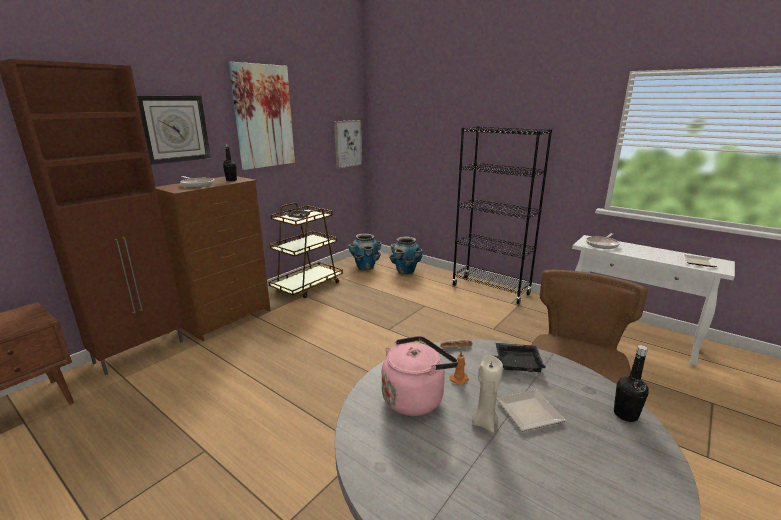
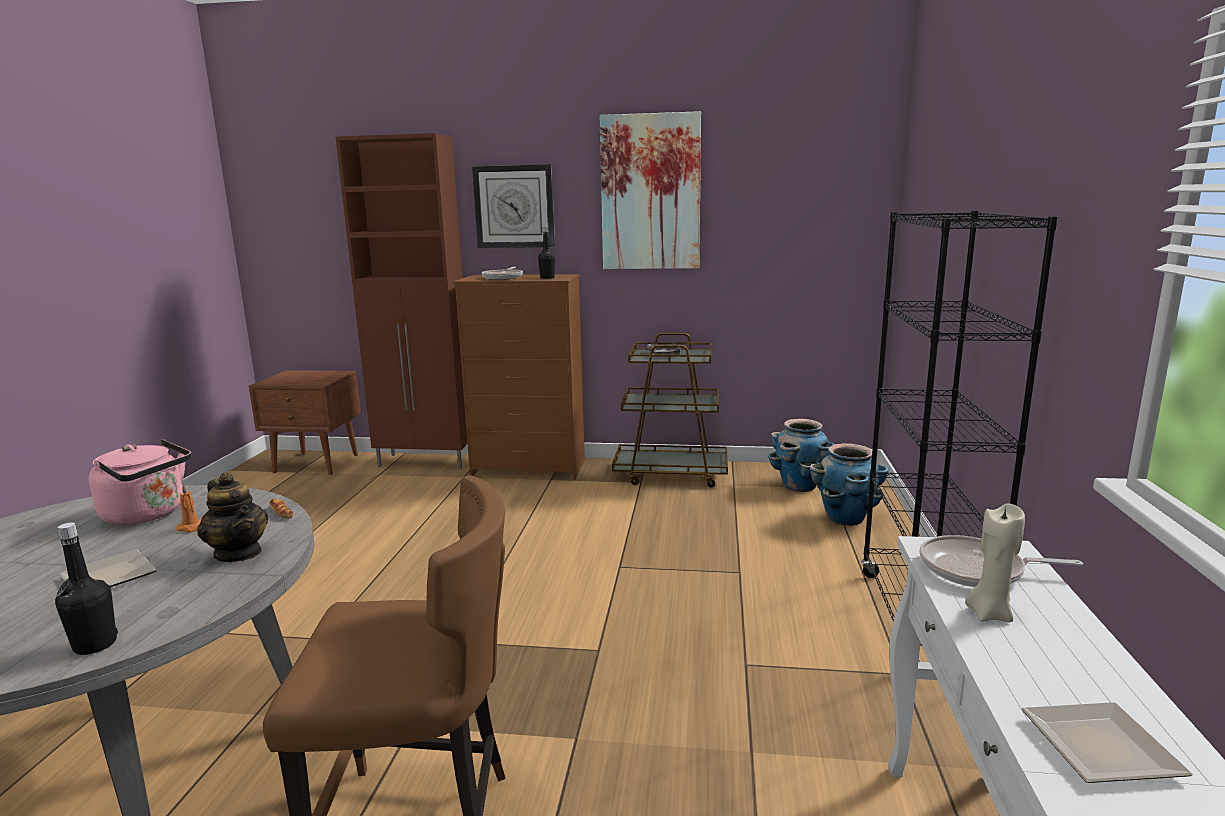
camera: 60 degrees right, 5 degrees down
(347, 143) = (838, 246): picture -> none
(484, 422) = (92, 555): beige candle -> beige candle (989, 614)
(515, 364) = (239, 553): black tray -> teapot

